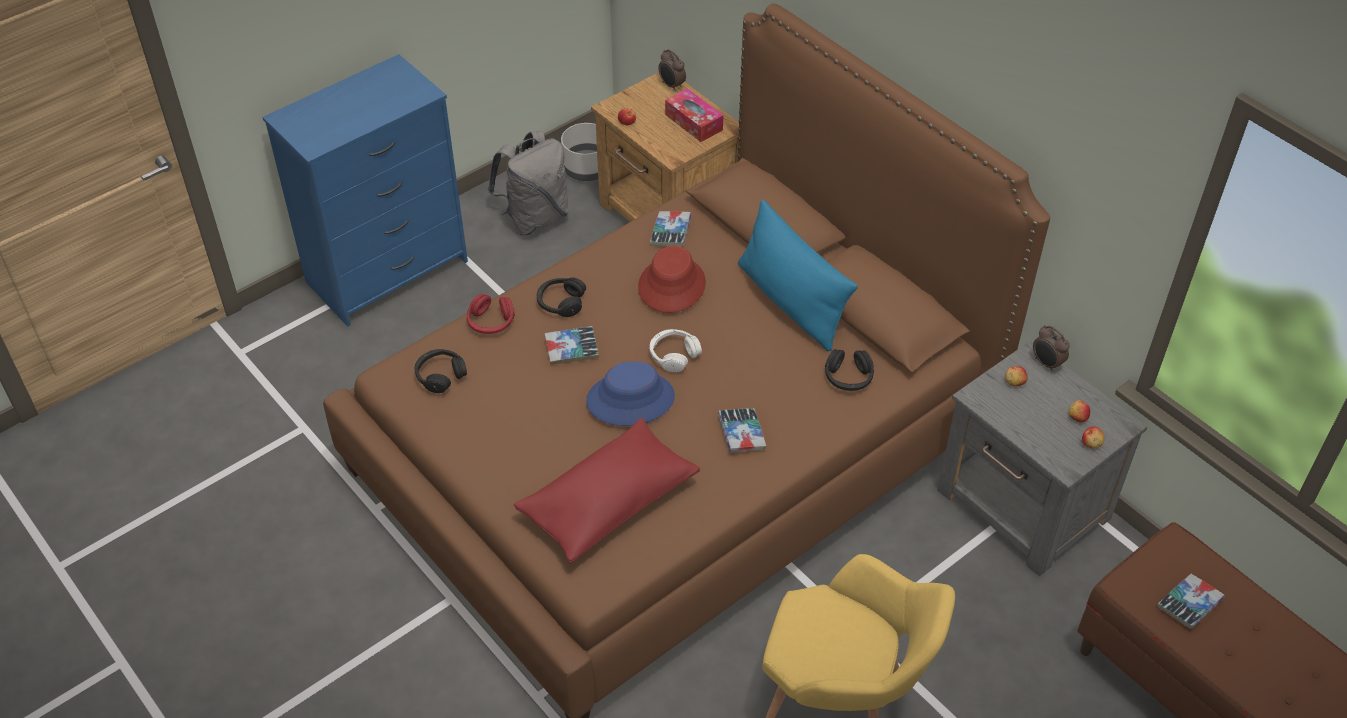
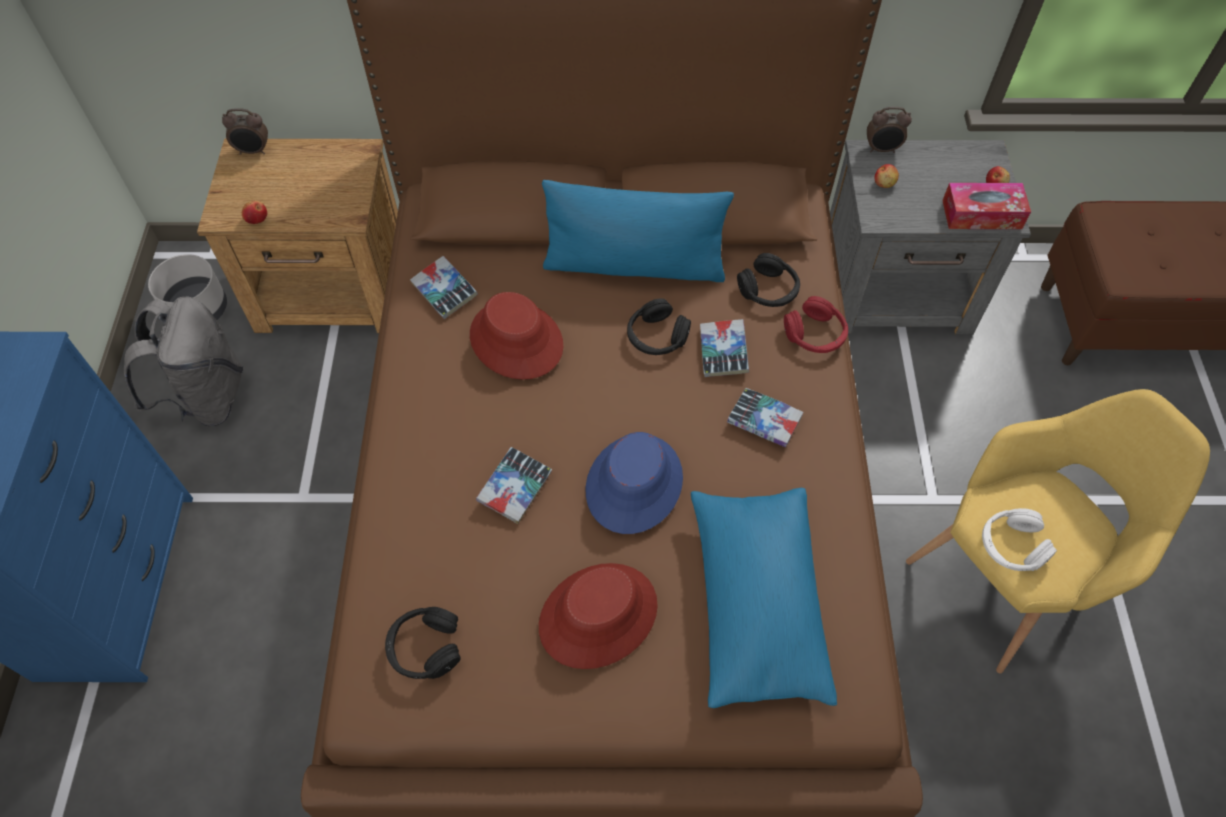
camera: 50 degrees left, 10 degrees up
(491, 322) = (395, 538): red headphones -> red headphones (815, 334)
(530, 435) = (598, 615): none -> red hat
(561, 302) = (437, 452): black headphones -> black headphones (656, 336)
(608, 502) = (755, 604): red pillow -> blue pillow
(674, 355) = (610, 404): white headphones -> white headphones (1011, 546)
(693, 122) = (324, 170): tissue box -> tissue box (981, 214)
(1077, 417) = (958, 173): apple -> none
(1189, 604) = (1171, 254): book -> book (723, 352)

